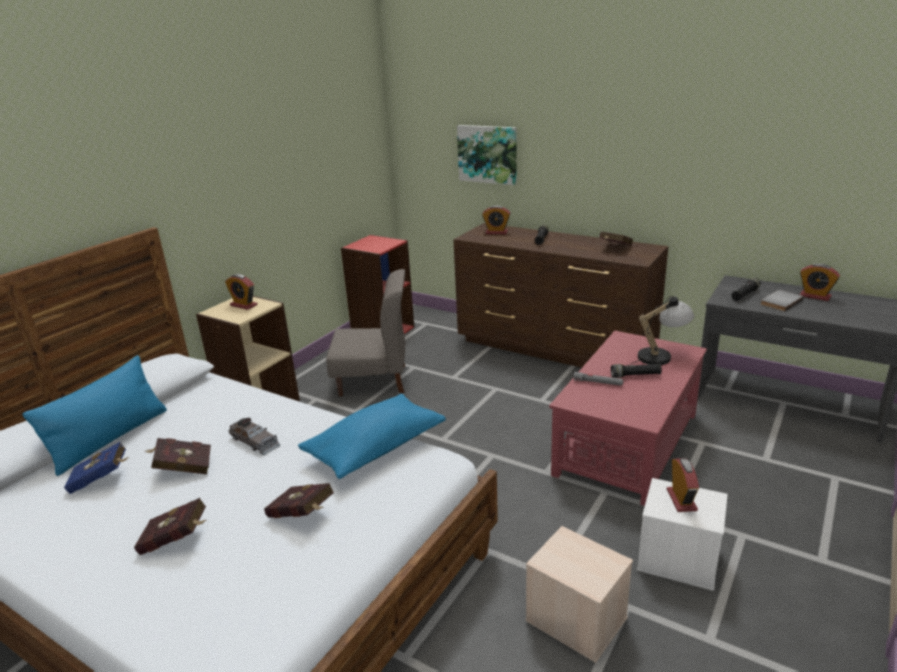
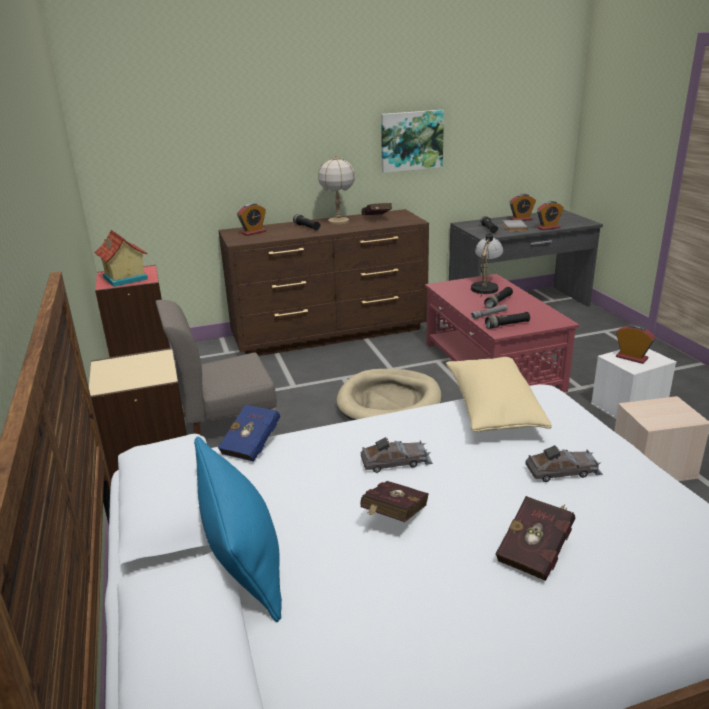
camera: 50 degrees left, 0 degrees up
(103, 480) = (341, 582): blue book -> blue book (253, 445)
(243, 305) = (130, 367): alarm clock -> alarm clock (548, 228)
(303, 515) = (563, 471): red book -> grey toy car
(369, 244) = (124, 279): none -> toy house
(373, 380) = (225, 422): grey chair -> grey chair turned 150 degrees counterclockwise
(375, 448) = (492, 409): blue pillow -> beige pillow
(487, 425) = (389, 402): none -> beige dog bed
(488, 154) = (215, 152): picture -> picture (411, 140)
(576, 242) = (338, 222): none -> table lamp
(588, 399) = (507, 325): none -> black flashlight

